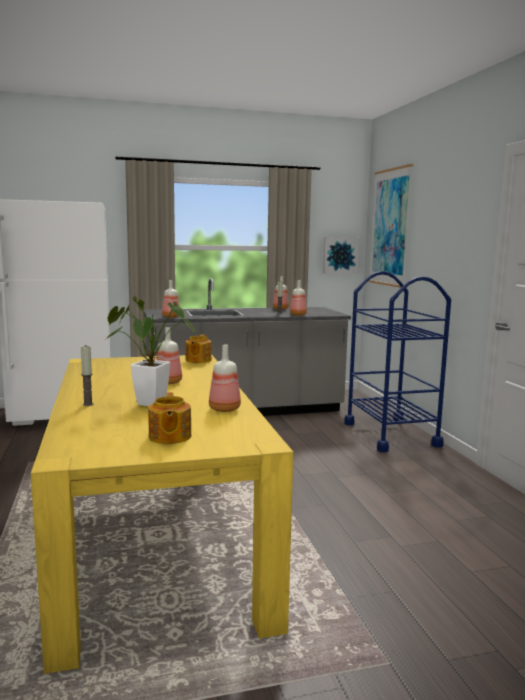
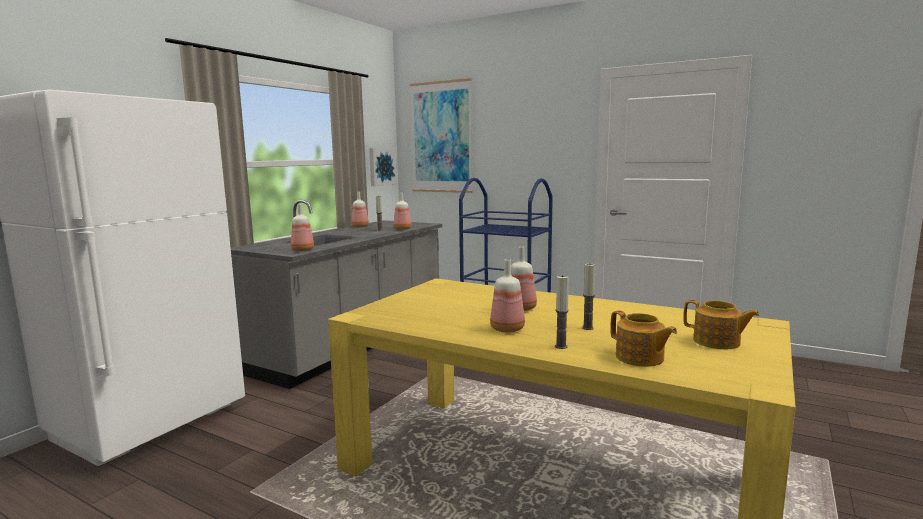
camera: 45 degrees left, 0 degrees up
(146, 403) = (587, 328): potted plant -> candle
(198, 360) = (454, 285): teapot -> teapot (640, 358)
(224, 409) = (647, 312): bottle -> bottle (508, 329)

